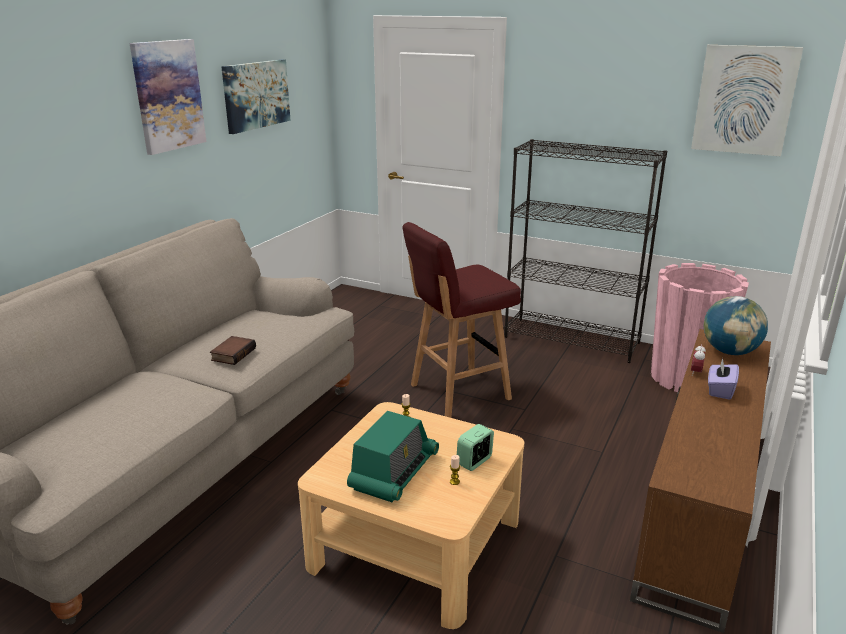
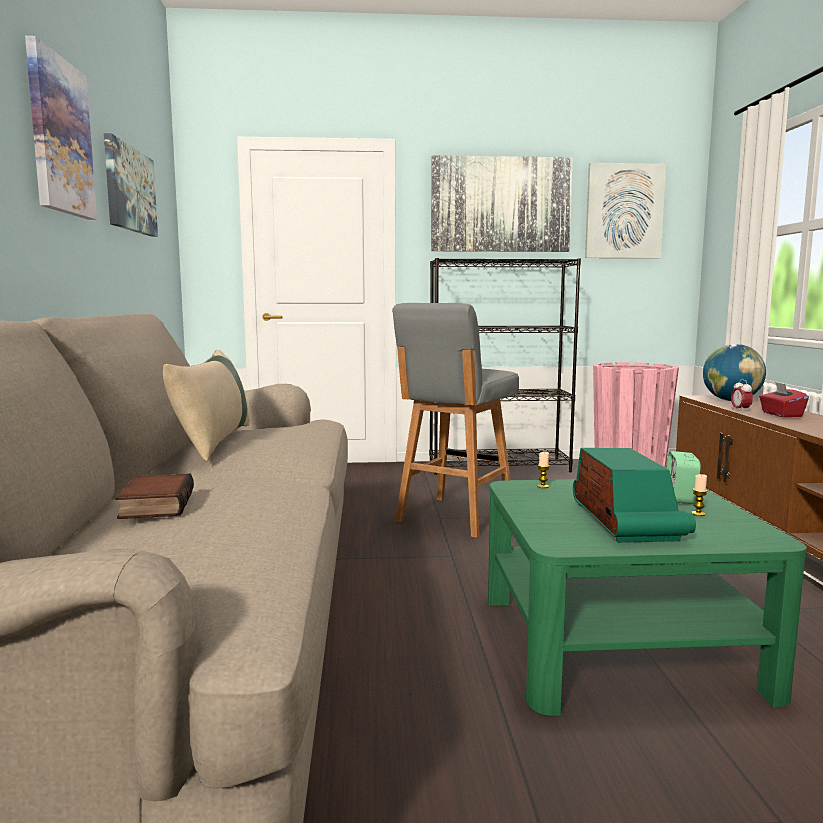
camera: 30 degrees left, 15 degrees down
(222, 332) = (214, 441): none -> beige pillow
(233, 354) = (273, 449): book -> book (154, 504)
(415, 542) = (616, 642): beige coffee table -> green coffee table
(457, 392) = (454, 517): red stool -> grey stool
(605, 86) = (500, 205): none -> picture
(720, 390) = (781, 414): purple tissue box -> red tissue box

